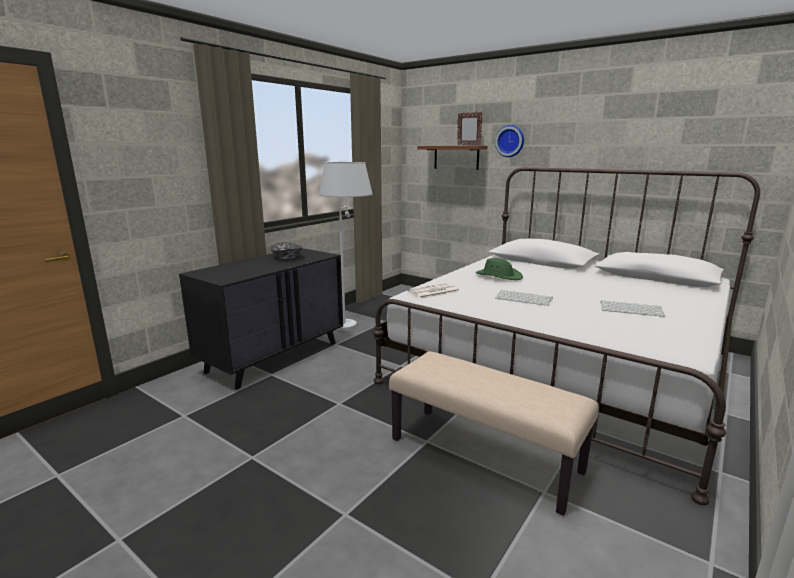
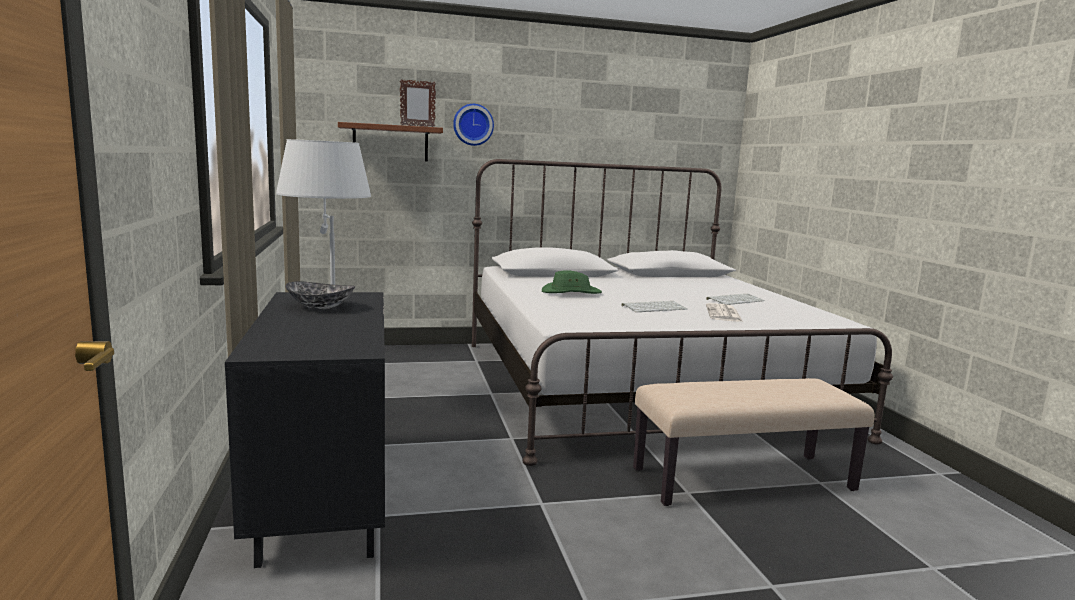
camera: 50 degrees left, 5 degrees down
(433, 292) = (570, 318): newspaper -> newspaper (724, 314)

